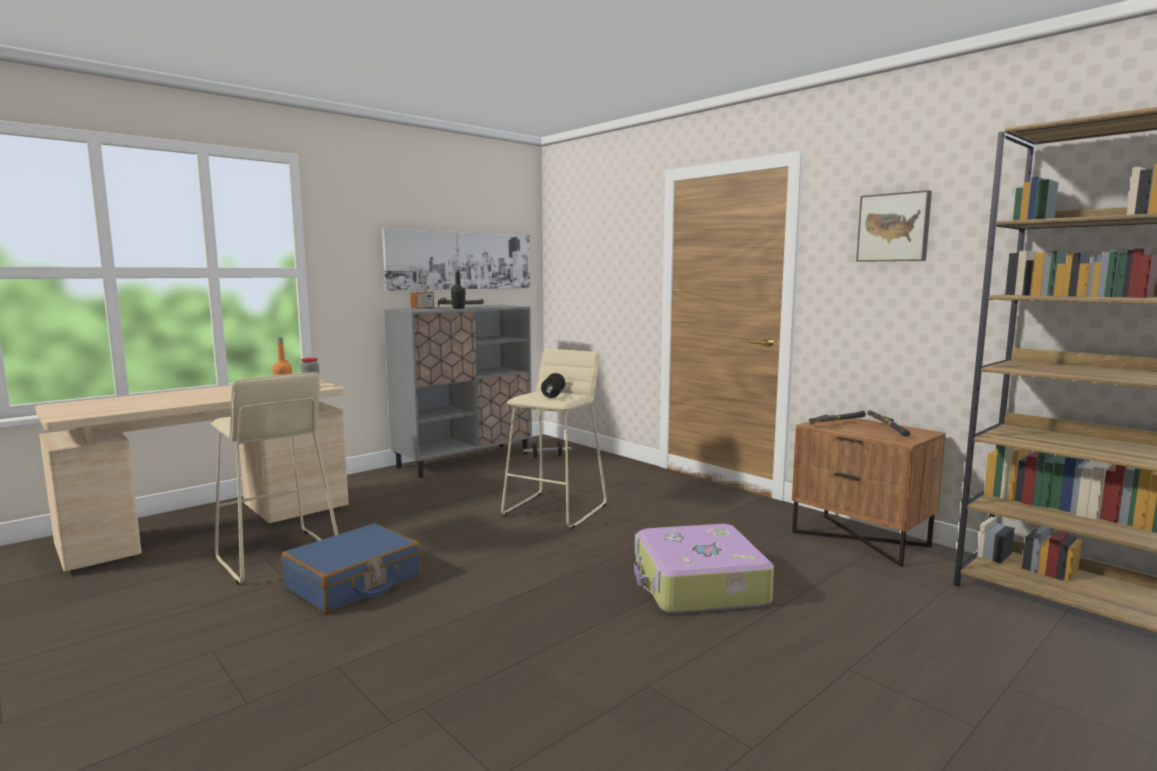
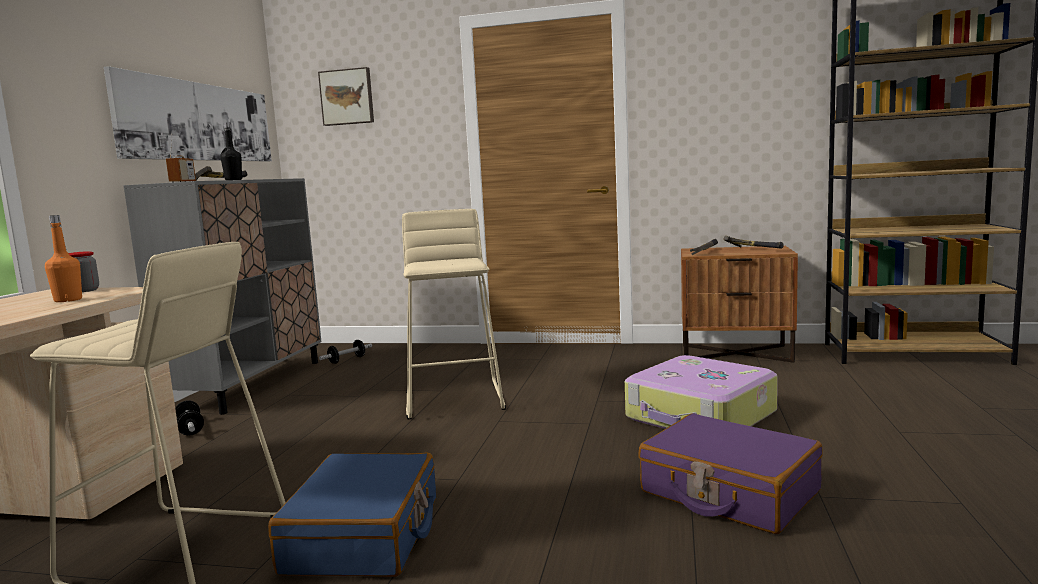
camera: 35 degrees left, 0 degrees up
(553, 395) = (446, 261): dumbbell -> dumbbell (190, 429)
(590, 651) = (728, 492): none -> purple suitcase
(894, 227) = (722, 70): picture -> picture (347, 97)

